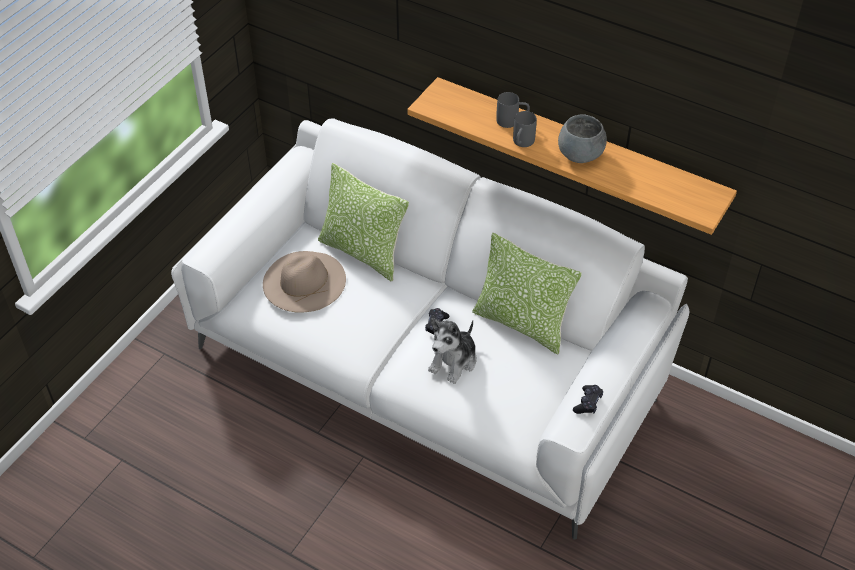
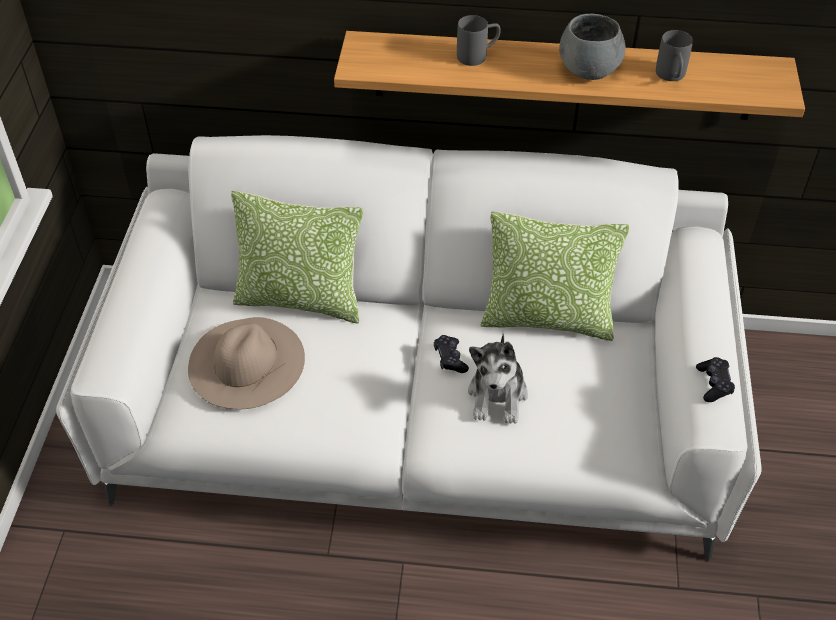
camera: 25 degrees left, 0 degrees up
(522, 143) = (509, 78): grey mug -> grey mug (671, 77)

